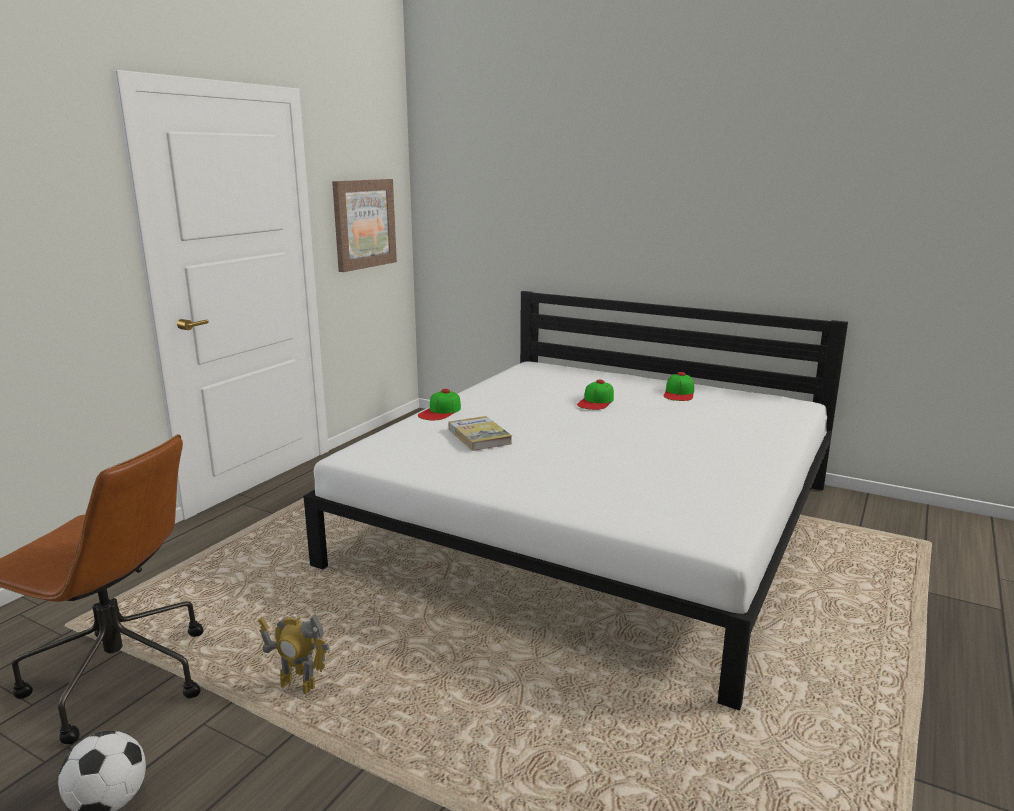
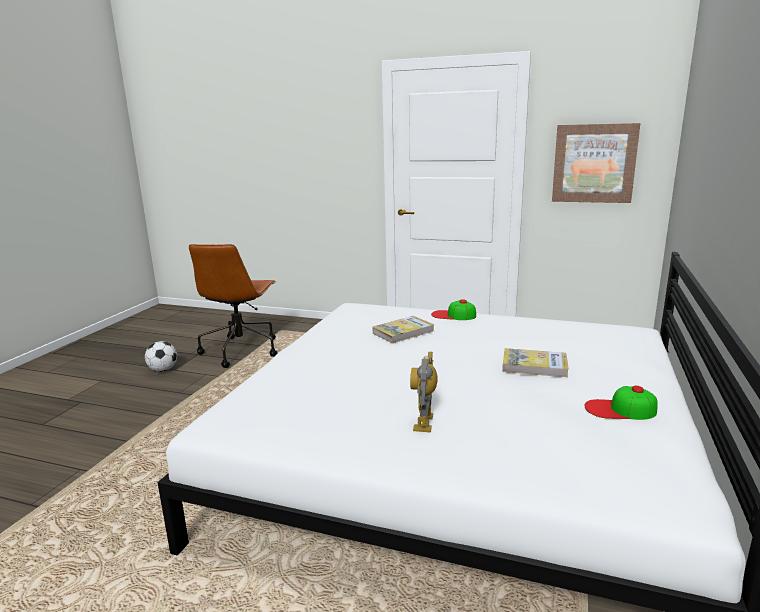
camera: 80 degrees right, 0 degrees up
(298, 689) = (227, 388): toy robot -> toy robot (424, 422)
(596, 401) = (534, 366): cap -> book

